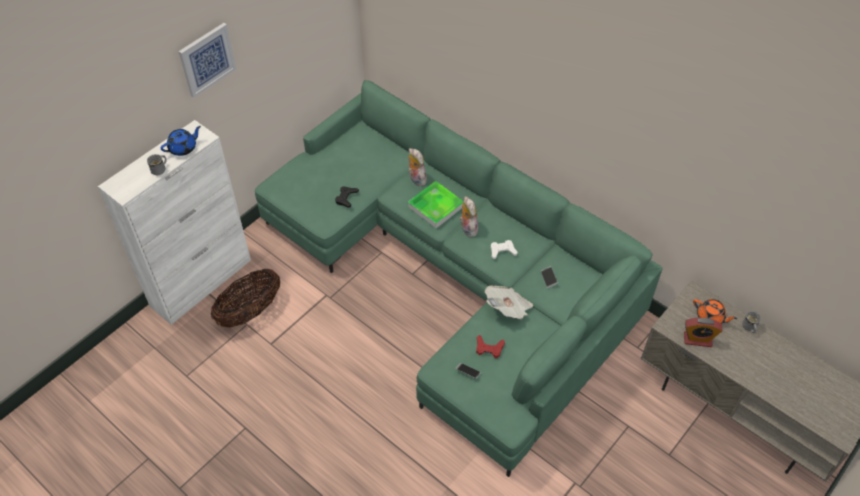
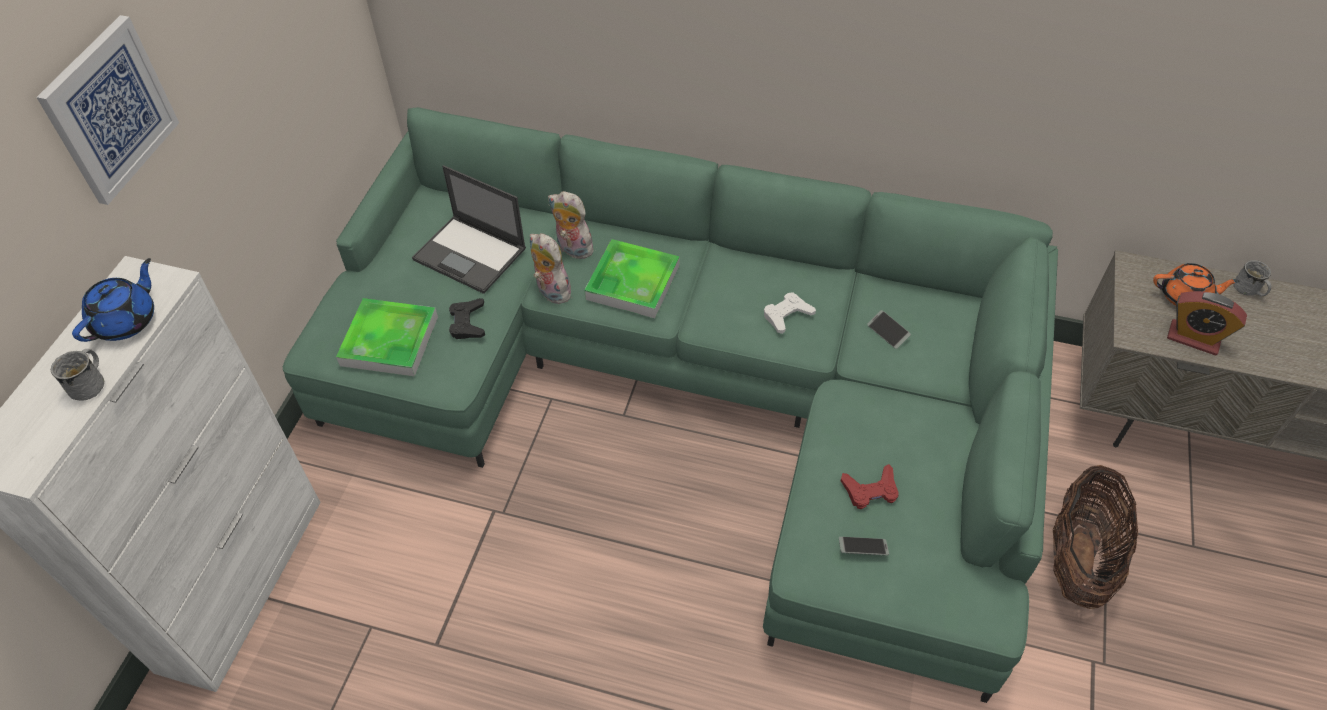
camera: 25 degrees left, 0 degrees up
(250, 311) = (366, 599): basket -> basket (1078, 558)
(306, 194) = (389, 341): none -> tray
(365, 164) = (471, 254): none -> laptop
(467, 228) = (706, 299): plush toy -> plush toy (550, 291)
(508, 309) = (856, 408): newspaper -> none
(697, 339) = (1193, 338): alarm clock -> alarm clock turned 45 degrees clockwise

